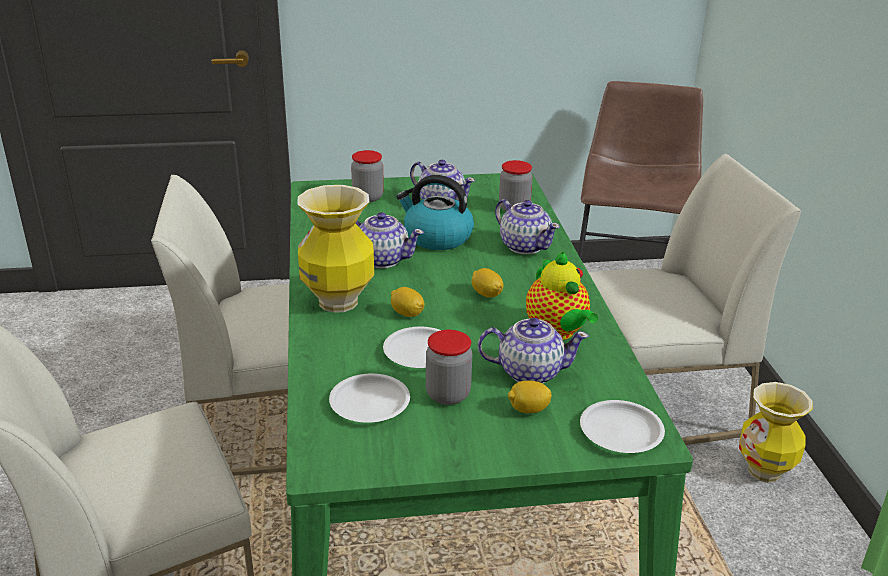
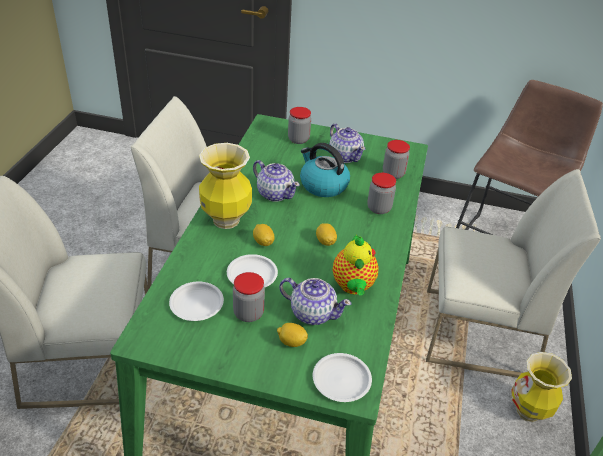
camera: 20 degrees right, 10 degrees up
(524, 246) = (379, 208): teapot -> jar

